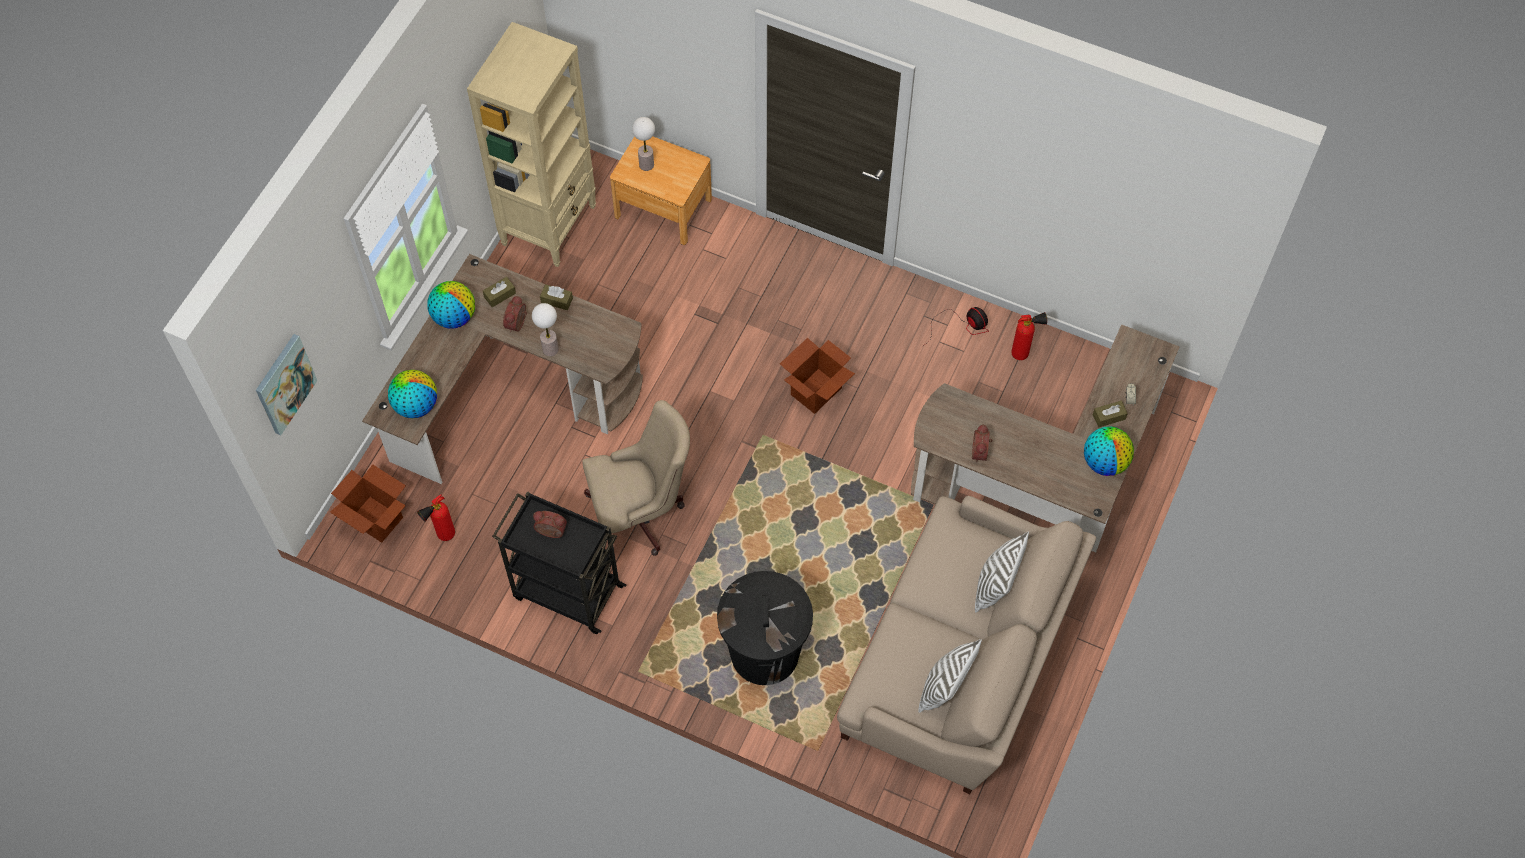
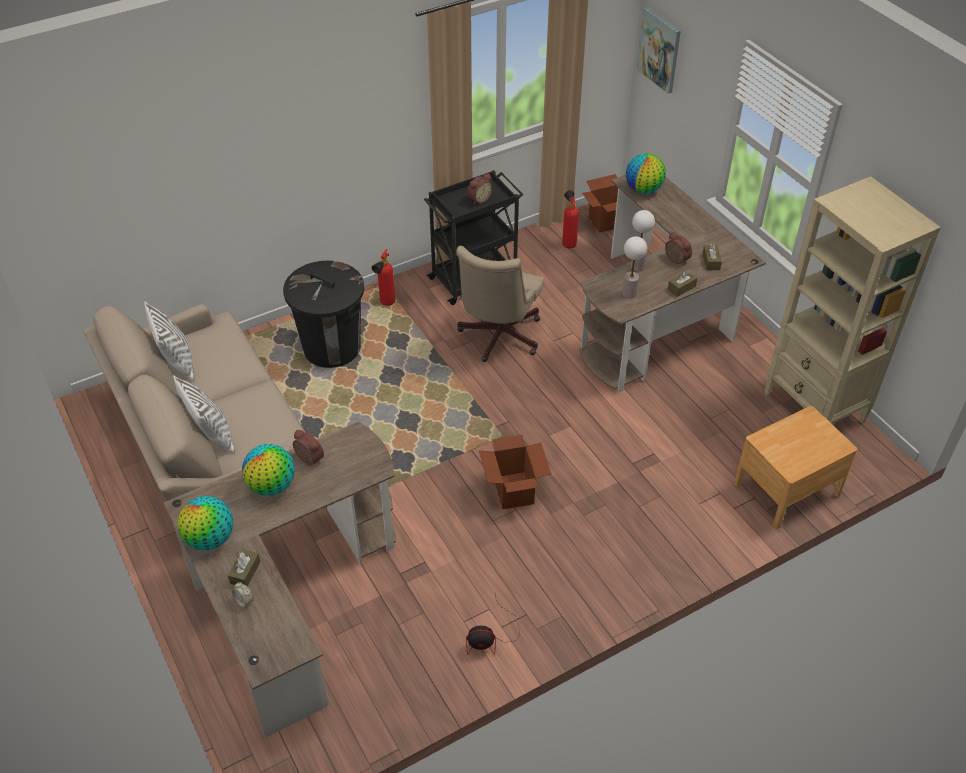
camera: 125 degrees right, 15 degrees down
(454, 317) = (708, 233): globe -> globe (272, 486)
(646, 165) = (811, 435): table lamp -> table lamp (629, 293)
(1023, 353) = (421, 669): fire extinguisher -> fire extinguisher (386, 304)

